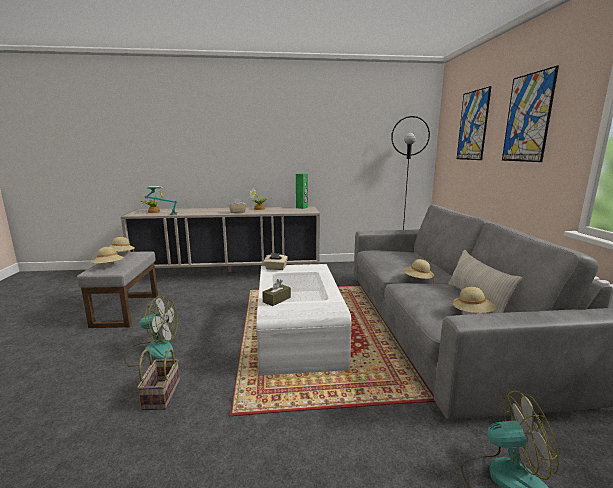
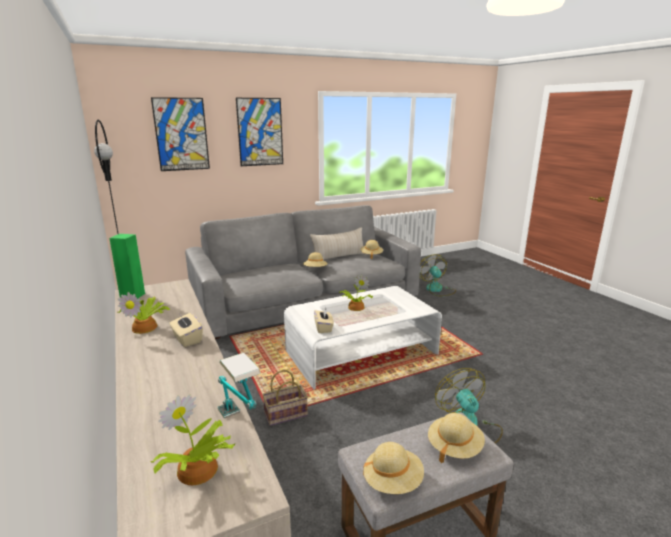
camera: 110 degrees left, 5 degrees up
(161, 394) = (502, 390): basket -> basket (285, 415)
(276, 300) = (402, 310): brown tissue box -> none
(302, 282) = (355, 307): none -> potted plant

